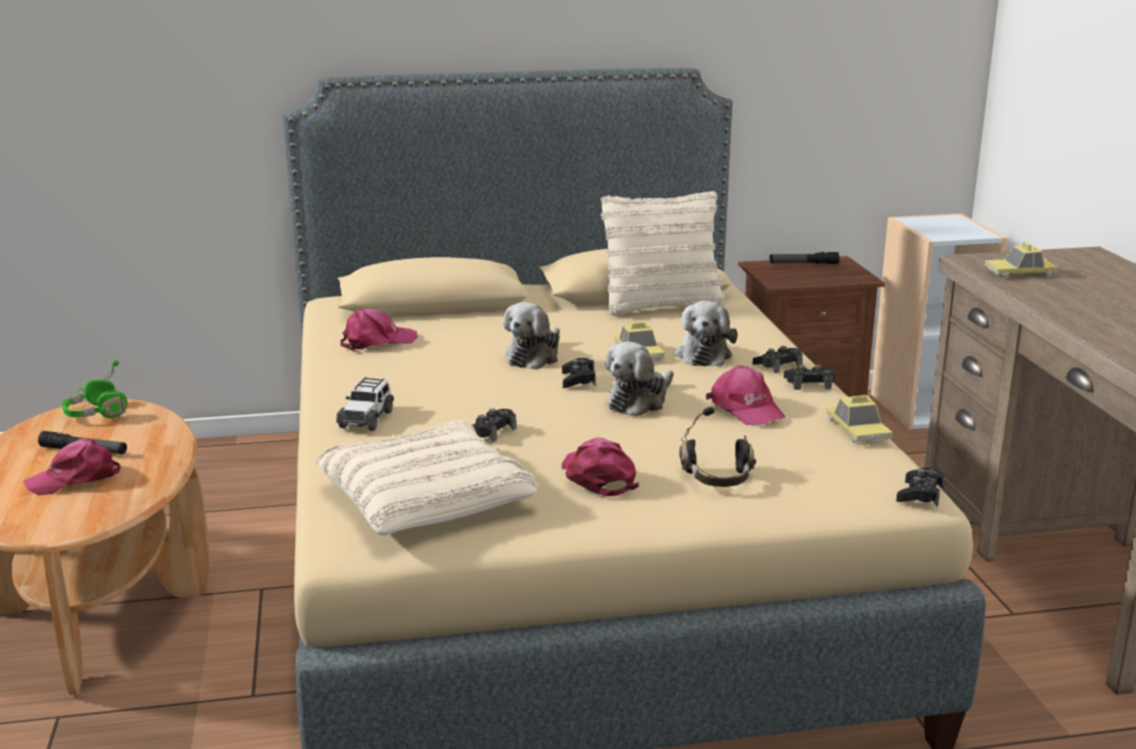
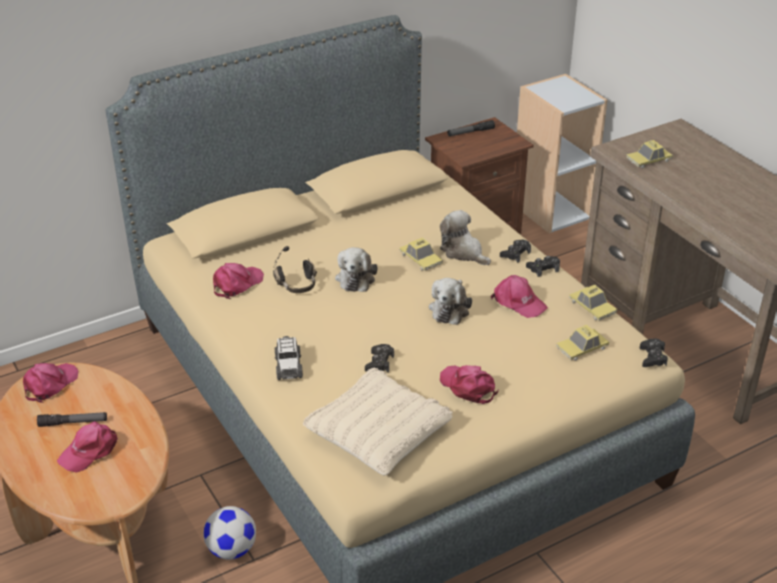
camera: 20 degrees left, 15 degrees up
(96, 414) = (50, 384): green headphones -> pink cap
(233, 677) = (231, 549): none -> football
(578, 380) = (400, 297): black game controller -> none
(661, 306) = (407, 204): beige pillow -> none
(703, 354) = (463, 252): plush toy -> plush toy turned 150 degrees clockwise
(718, 478) = (537, 371): black headphones -> black headphones (297, 285)
(809, 466) = (582, 348): none -> toy car

